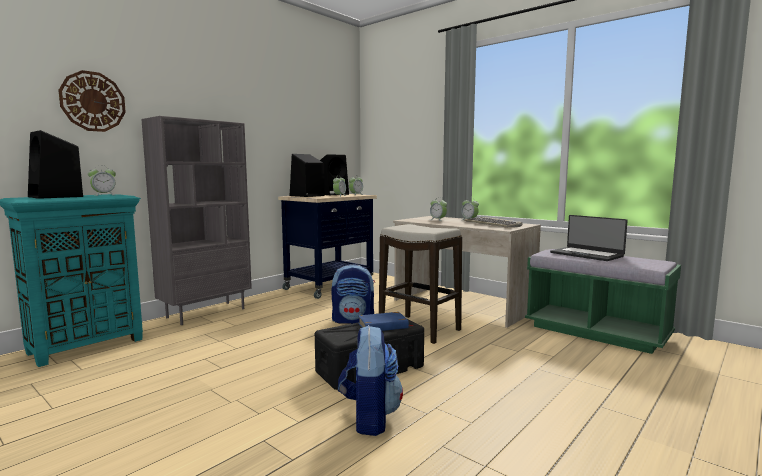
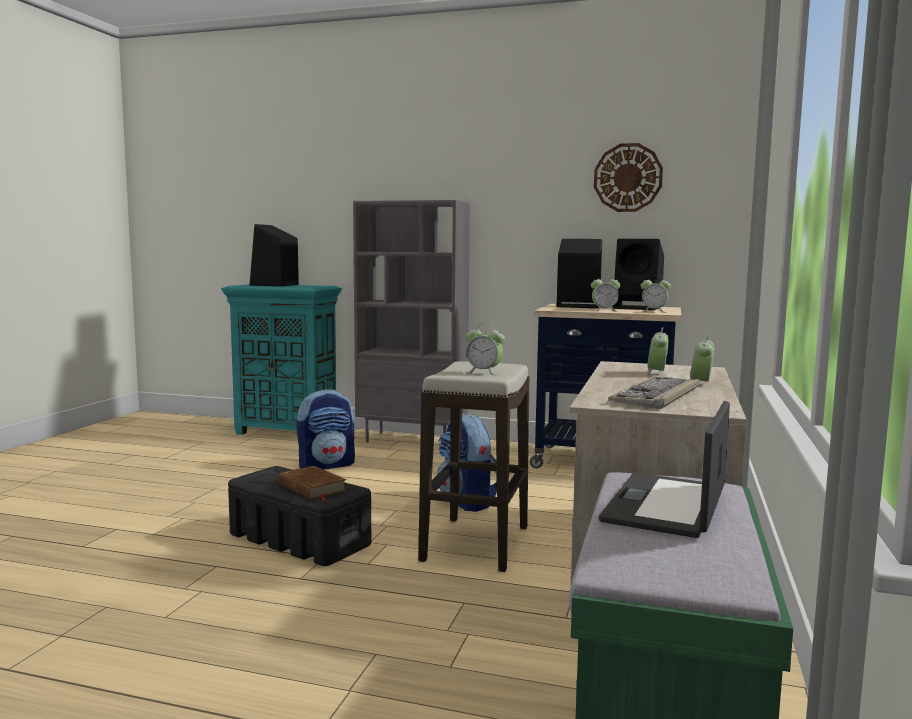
camera: 65 degrees right, 0 degrees up
(93, 101) = (331, 190): wall clock -> wall clock (627, 178)
(104, 195) = (310, 286): alarm clock -> alarm clock (484, 372)
(369, 417) = (168, 561): backpack -> backpack (326, 465)
(383, 326) = (311, 487): blue book -> brown book

